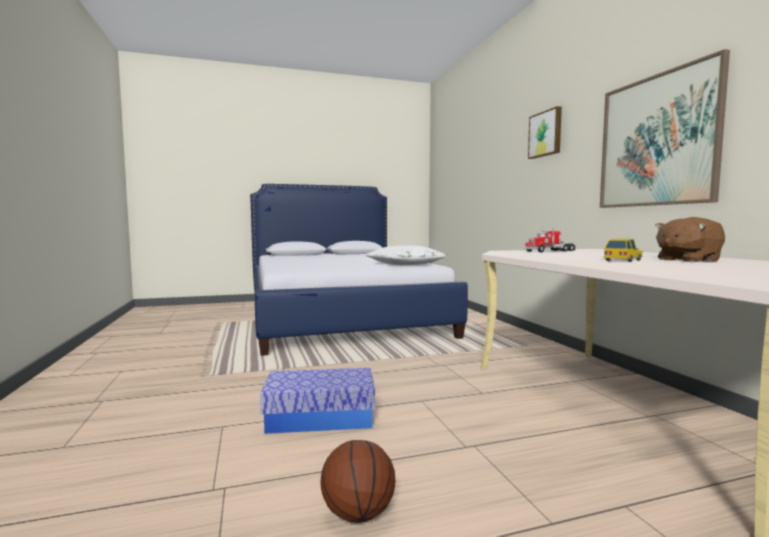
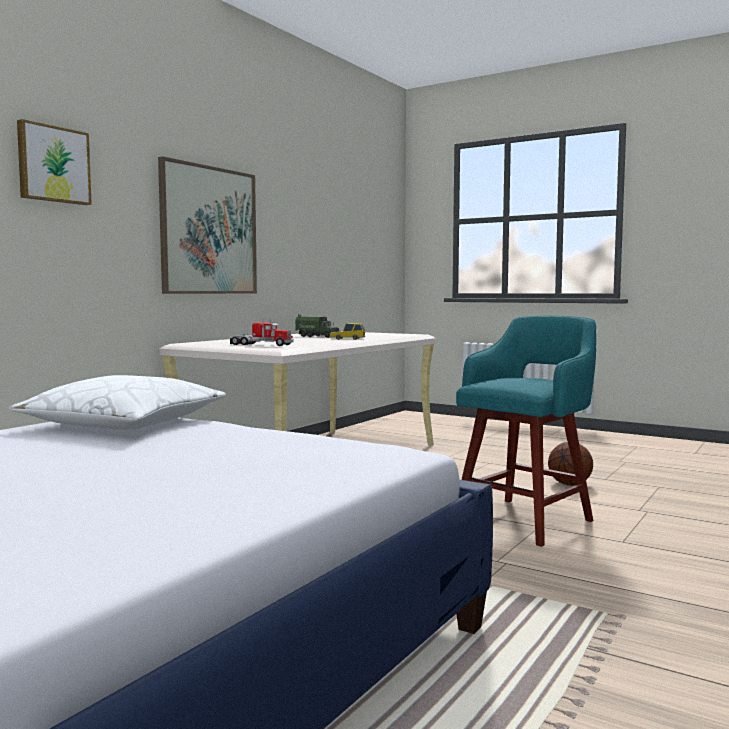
camera: 130 degrees left, 0 degrees up
(320, 418) = (525, 520): storage box -> turquoise stool
(687, 260) = (318, 336): brown plush toy -> toy truck

